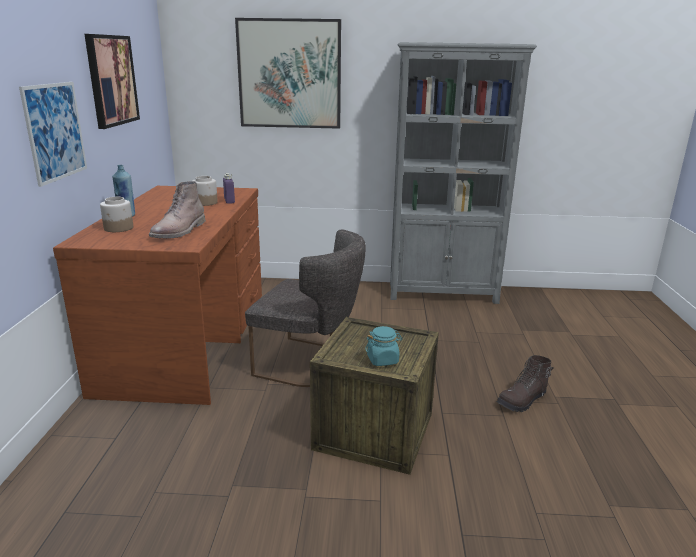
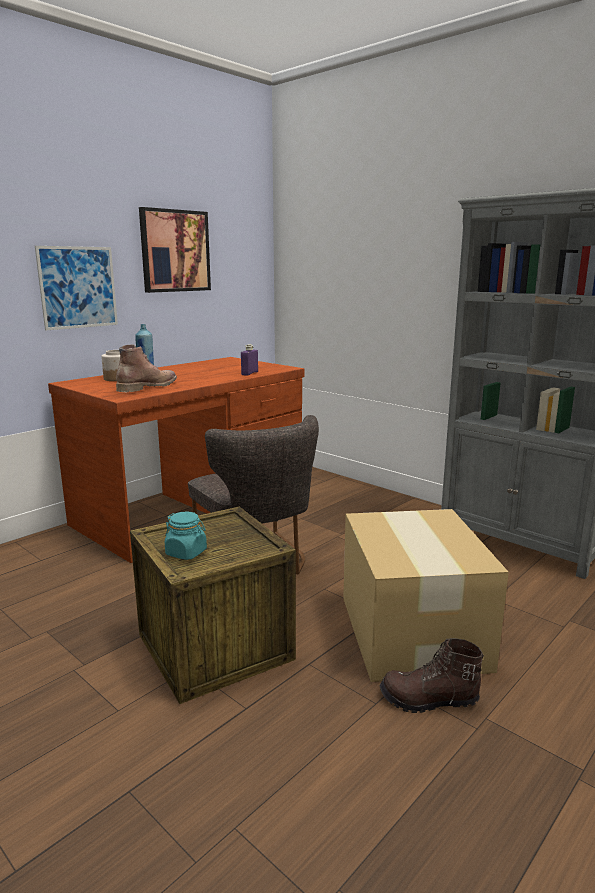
camera: 40 degrees right, 5 degrees down
(179, 231) = (147, 387): brown boot -> brown boot turned 150 degrees clockwise
(205, 202) = (227, 372): jar -> none
(289, 74) = (374, 248): picture -> none
(466, 369) = (412, 633): none -> cardboard box

